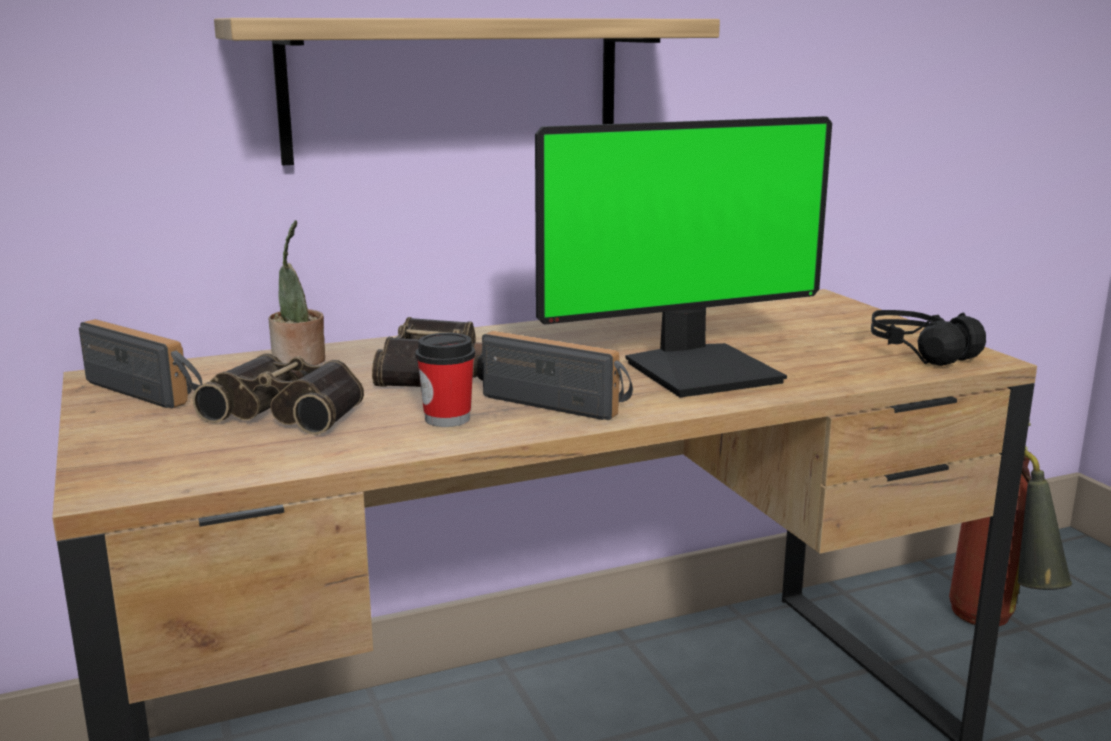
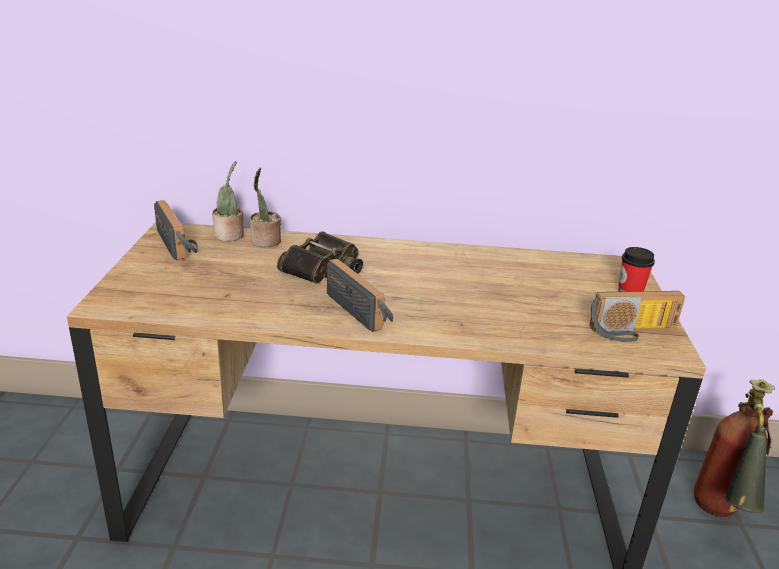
camera: 25 degrees right, 10 degrees up
(229, 365) = (230, 236): none -> potted plant
(291, 410) = (226, 277): binoculars -> none
(447, 418) = (292, 305): cup -> cup (630, 291)
(454, 89) = (384, 93): shelf -> none
(701, 370) = (471, 308): monitor -> none
(919, 353) = (633, 333): black headphones -> radio

